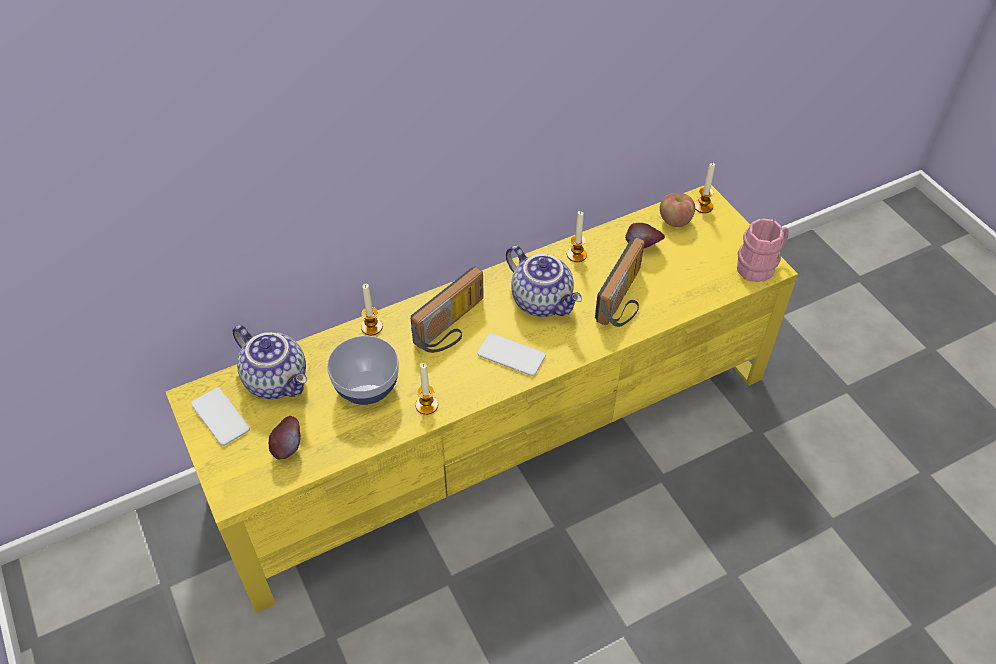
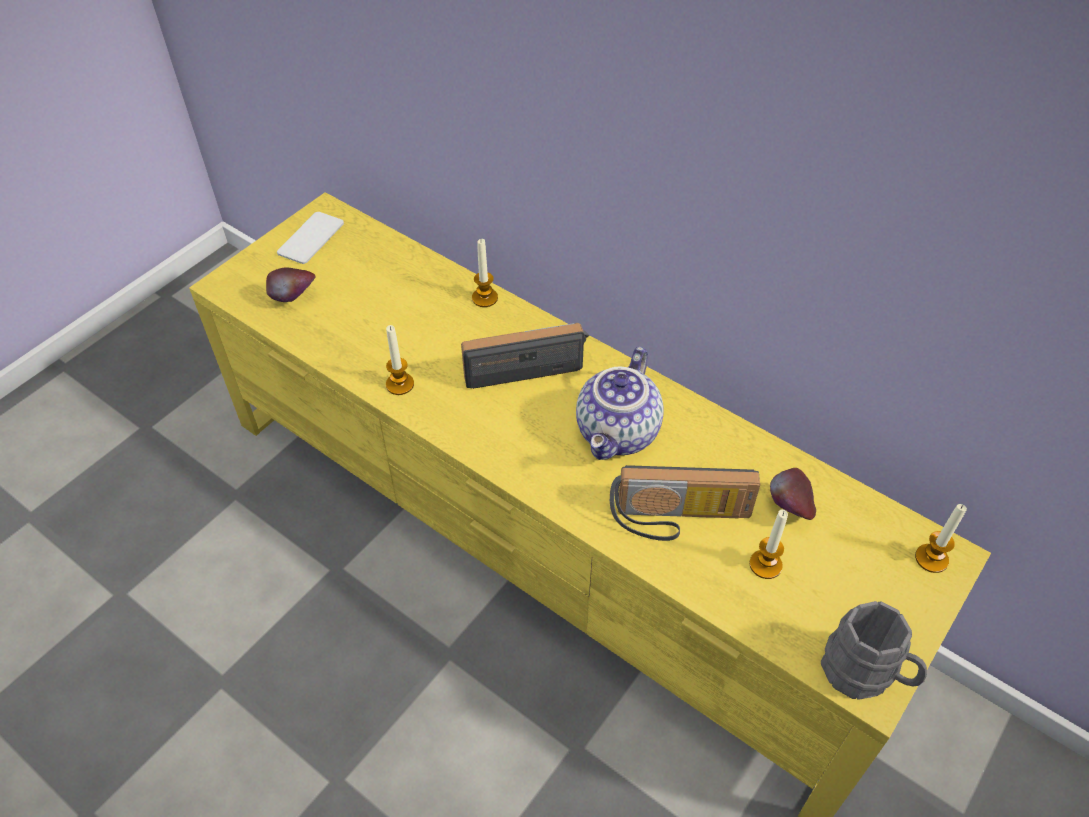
camera: 65 degrees right, 0 degrees up
(278, 380) = (375, 258): teapot -> none
(367, 388) = (399, 327): bowl -> none
(453, 327) = (525, 364): radio -> radio turned 150 degrees clockwise
(511, 355) = (513, 433): phone -> none
(576, 255) = (722, 440): candle -> candle (765, 565)
(675, 221) = (873, 532): apple -> none
(760, 265) = (865, 674): pink mug -> grey mug

